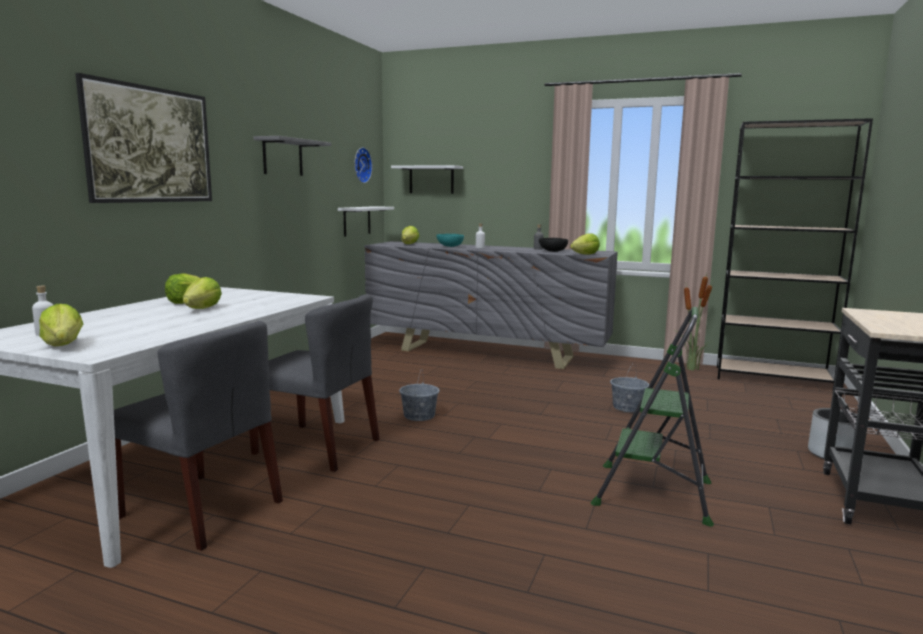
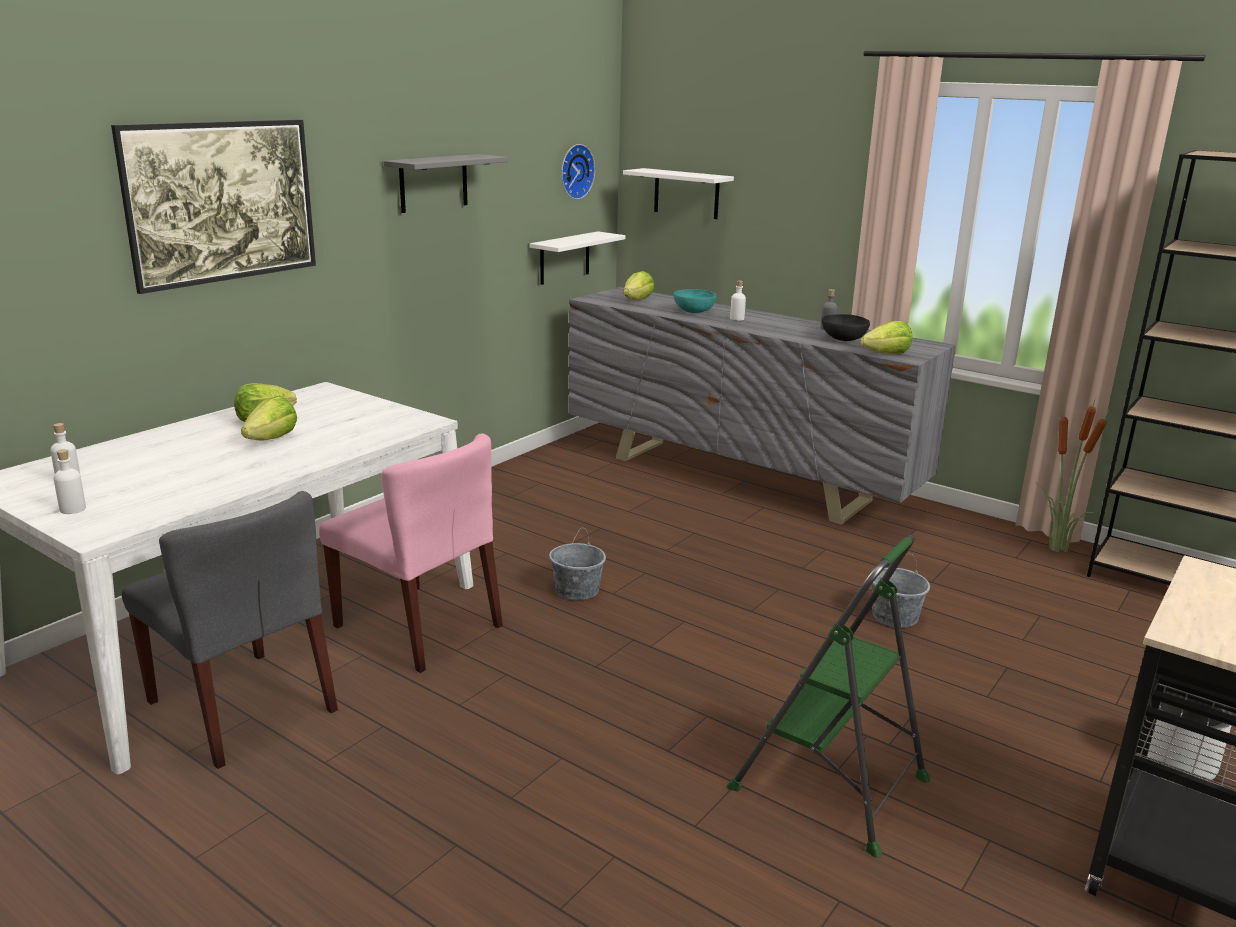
camera: 15 degrees right, 10 degrees up
(63, 345) = (73, 509): lettuce -> white bottle
(318, 446) = (419, 627): grey chair -> pink chair

